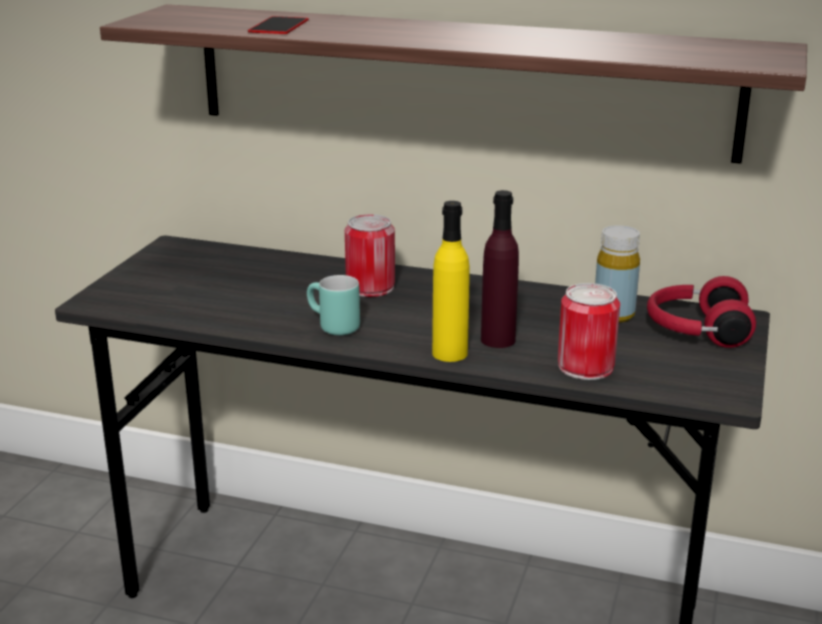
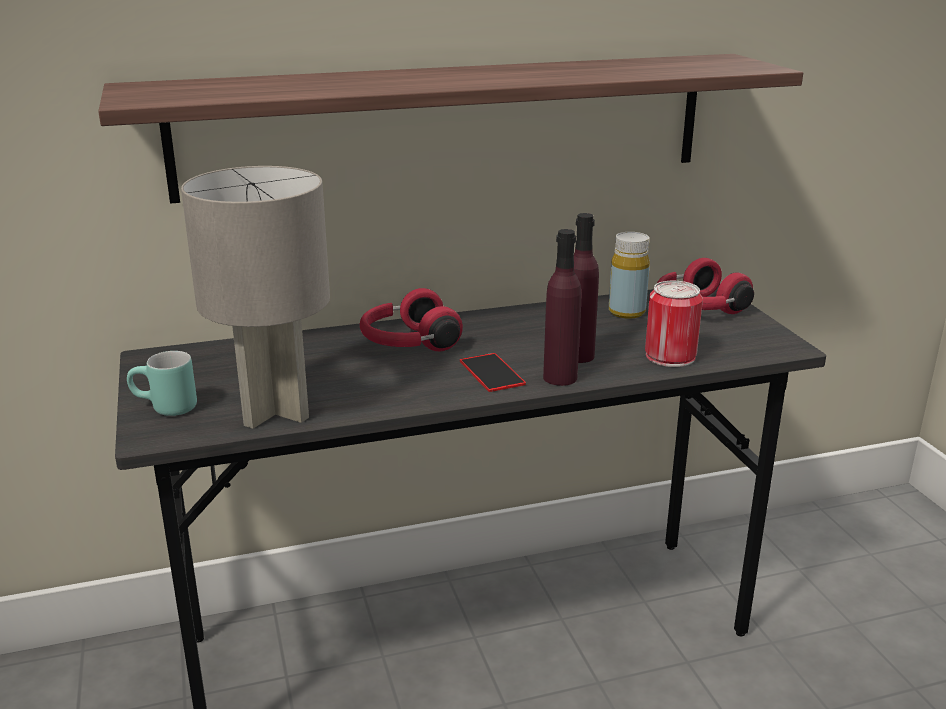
camera: 35 degrees left, 0 degrees up
(193, 309) = (273, 411): none -> grey table lamp
(279, 26) = (299, 87): phone -> phone (492, 372)
(331, 327) = (429, 387): turquoise mug -> turquoise mug (164, 409)
(370, 287) = (408, 343): can -> red headphones
(450, 353) = (560, 377): yellow bottle -> purple bottle

